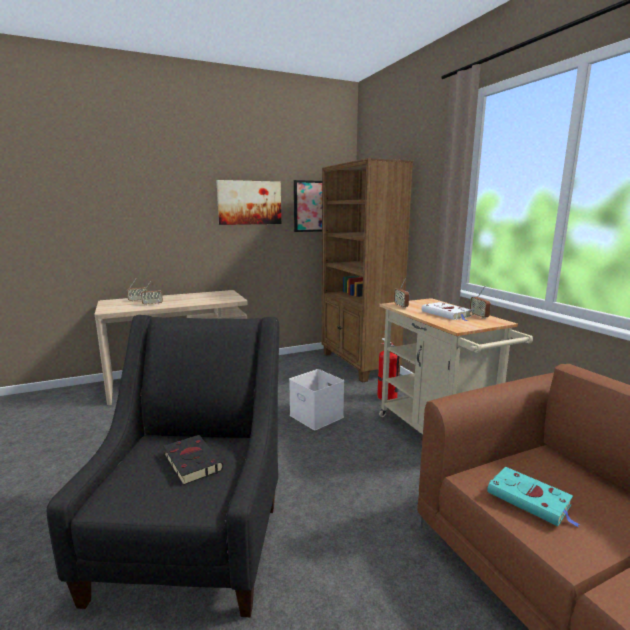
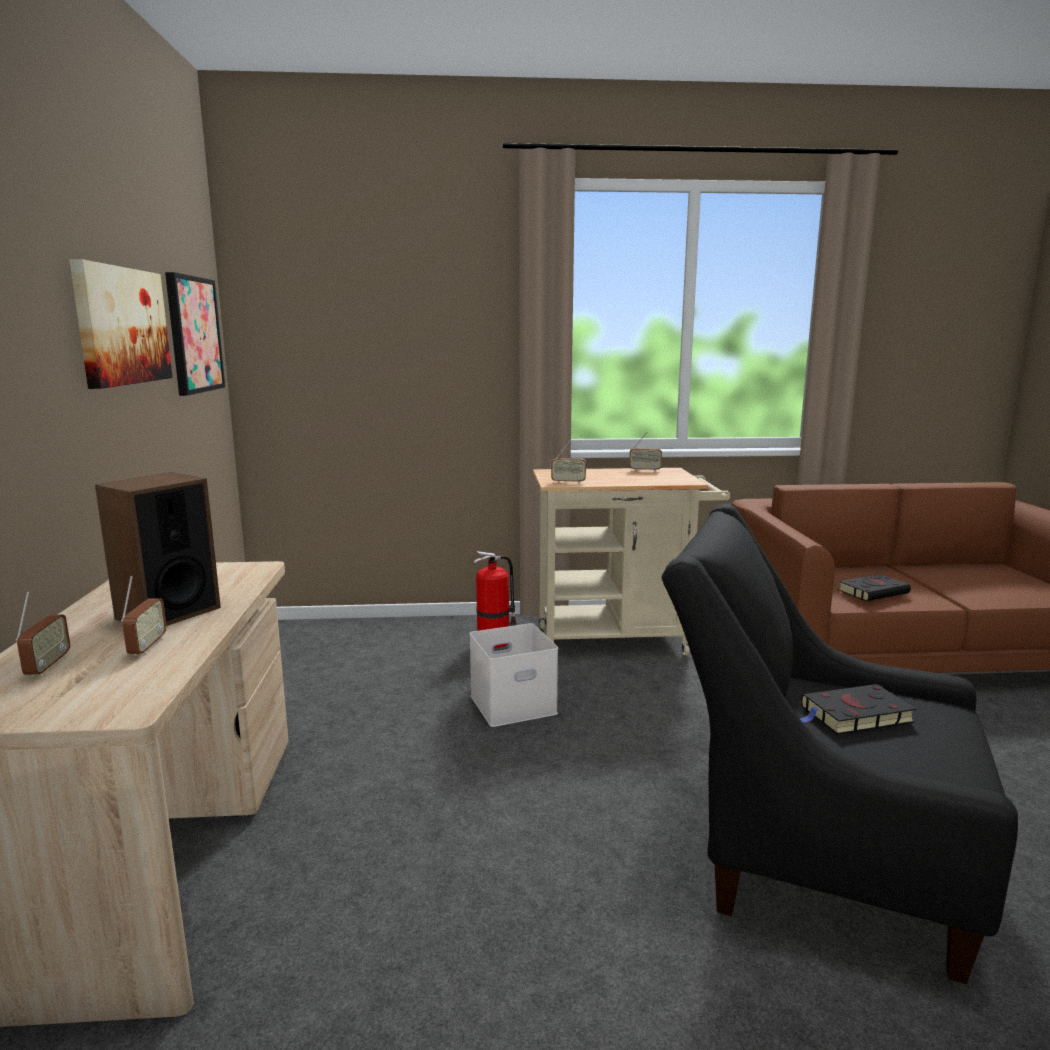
camera: 70 degrees left, 0 degrees up
(183, 300) = (168, 613): none -> speaker
(358, 364) = (352, 634): brown bookcase -> none
(447, 314) = (627, 476): white book -> none
(531, 500) = (874, 592): turquoise book -> black book

